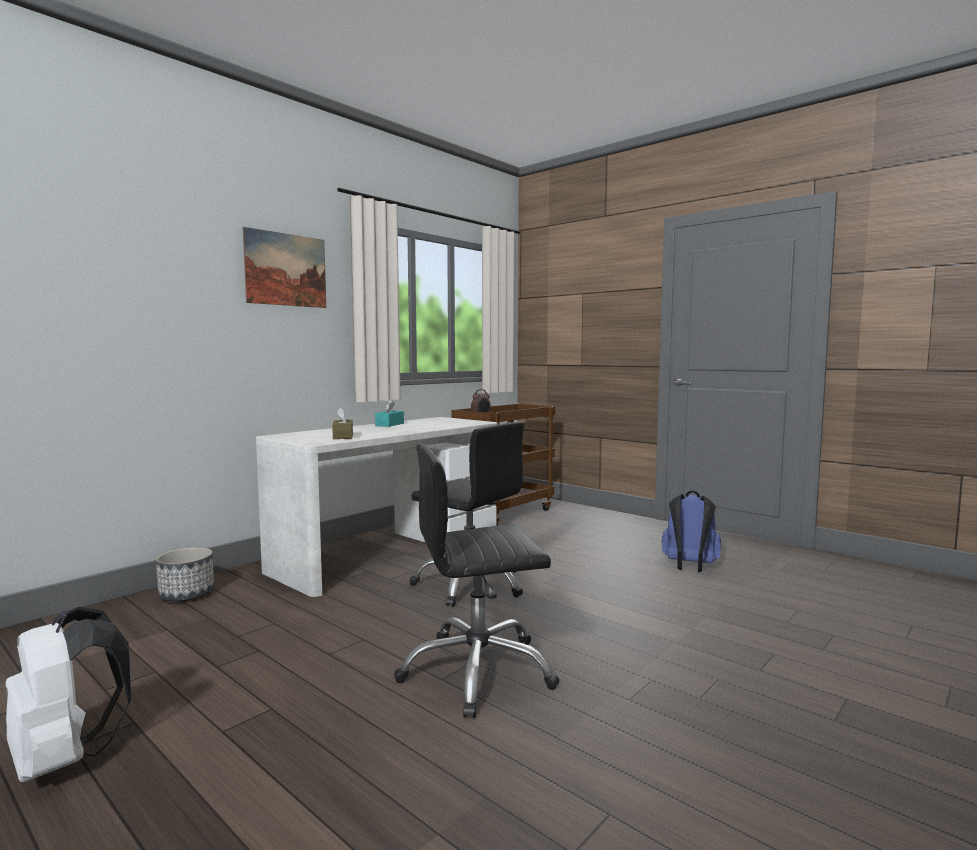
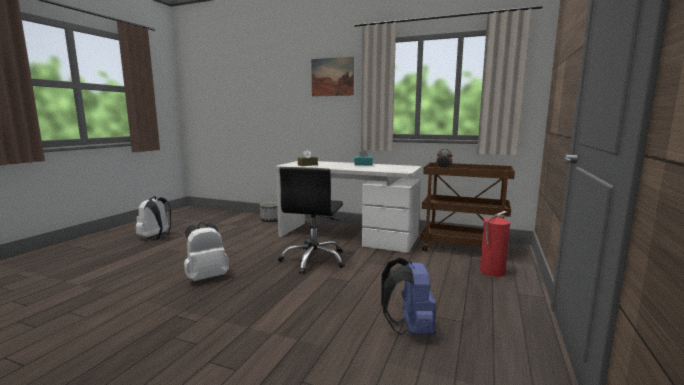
camera: 70 degrees right, 5 degrees up
(477, 671) = (207, 277): black office chair -> white backpack
(575, 517) = (491, 272): none -> fire extinguisher

